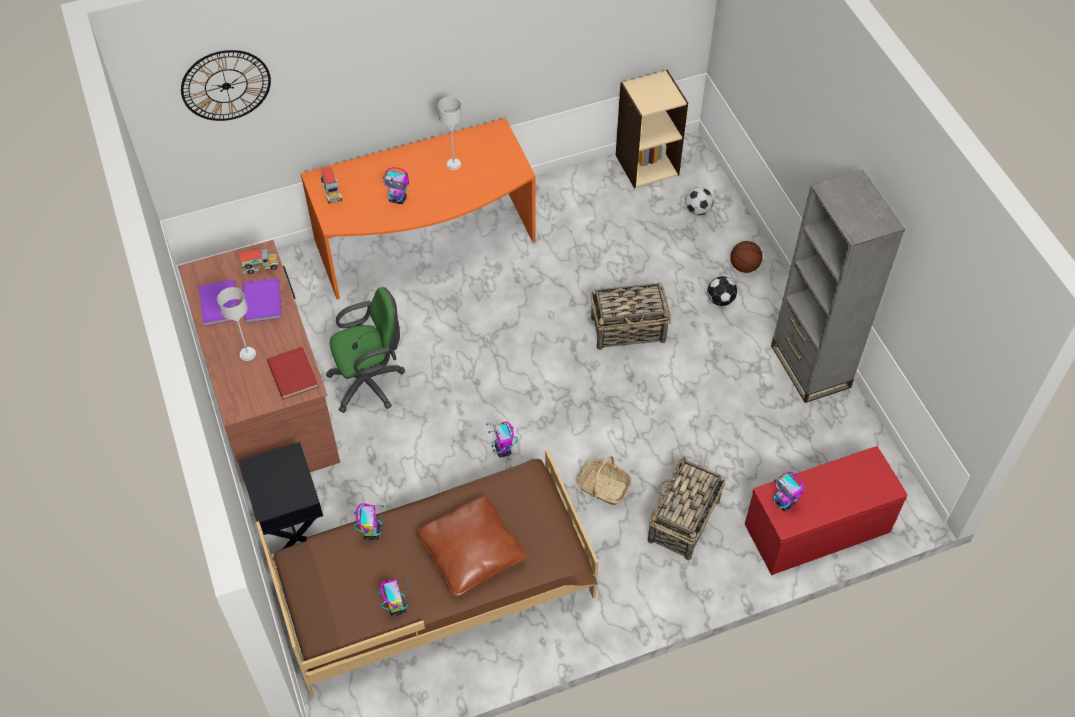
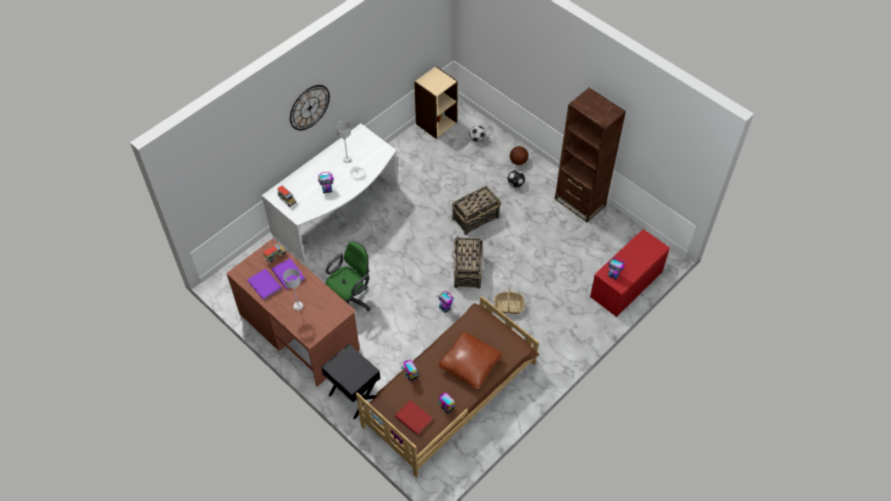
camera: 25 degrees left, 0 degrees up
(226, 85) = (221, 158): wall clock -> wall clock (309, 107)
(294, 374) = (331, 306): red book -> red book (414, 417)
(426, 245) = (338, 212): orange desk -> white desk
(683, 521) = (558, 308): basket -> basket (467, 271)
(810, 366) = (580, 202): grey bookcase -> brown bookcase

